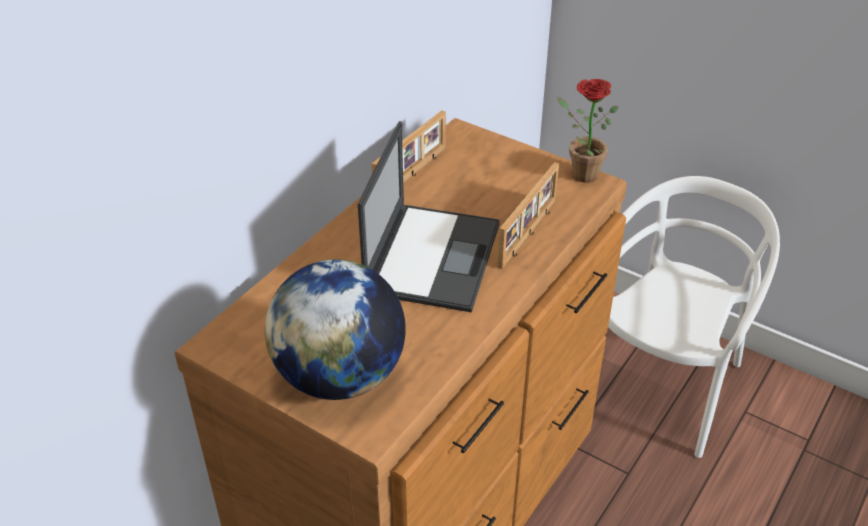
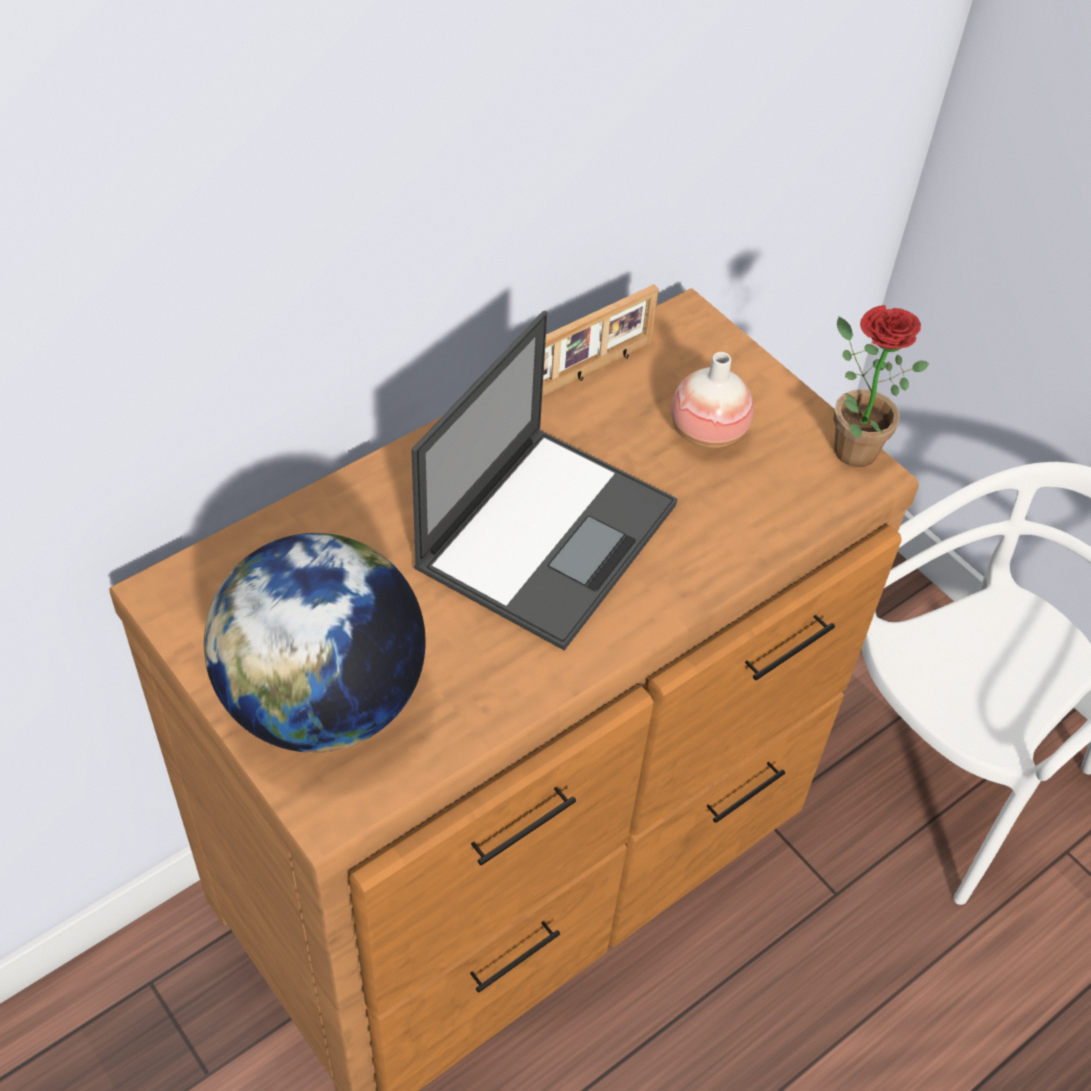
camera: 15 degrees right, 10 degrees up
(499, 185) = (707, 432): none -> vase
(529, 234) = (715, 535): picture frame -> none

